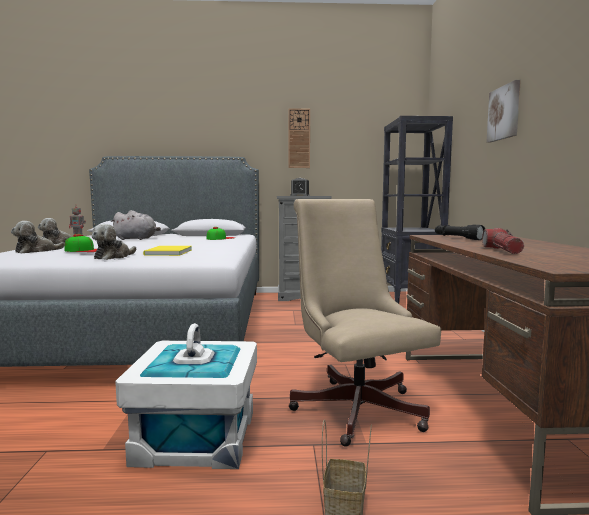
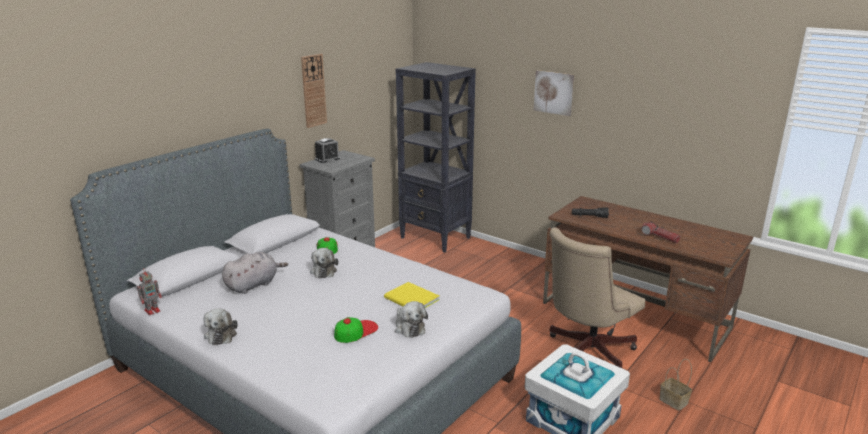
camera: 50 degrees left, 15 degrees up
(36, 251) = (307, 356): plush toy -> plush toy (323, 271)
(355, 405) = (586, 352): beige office chair -> beige office chair turned 60 degrees counterclockwise

